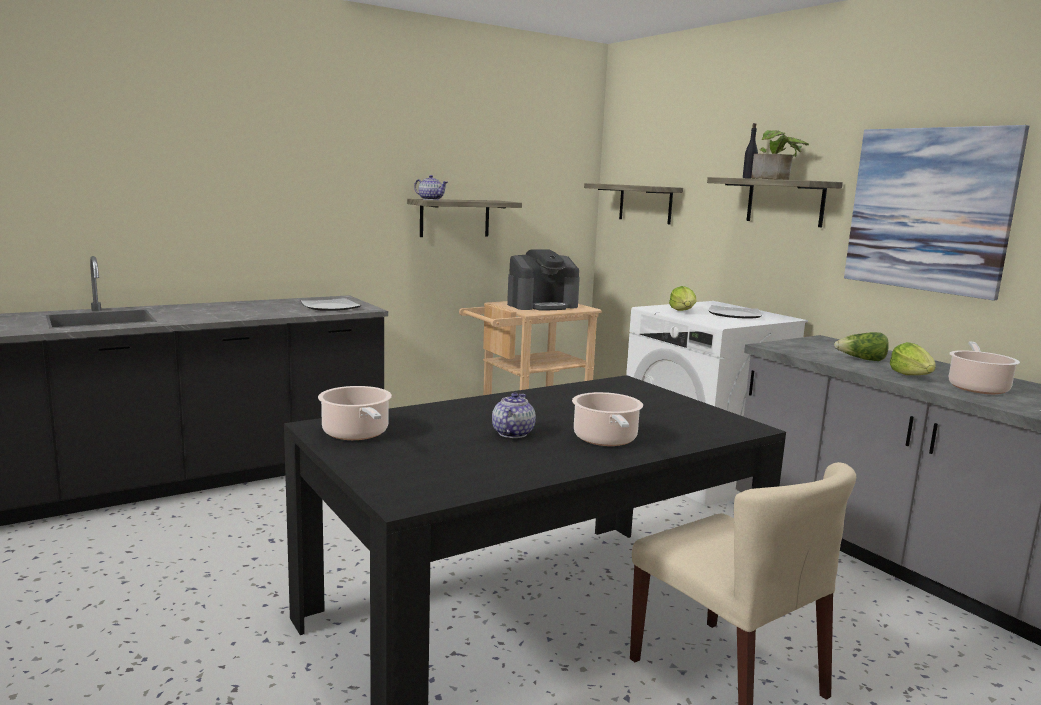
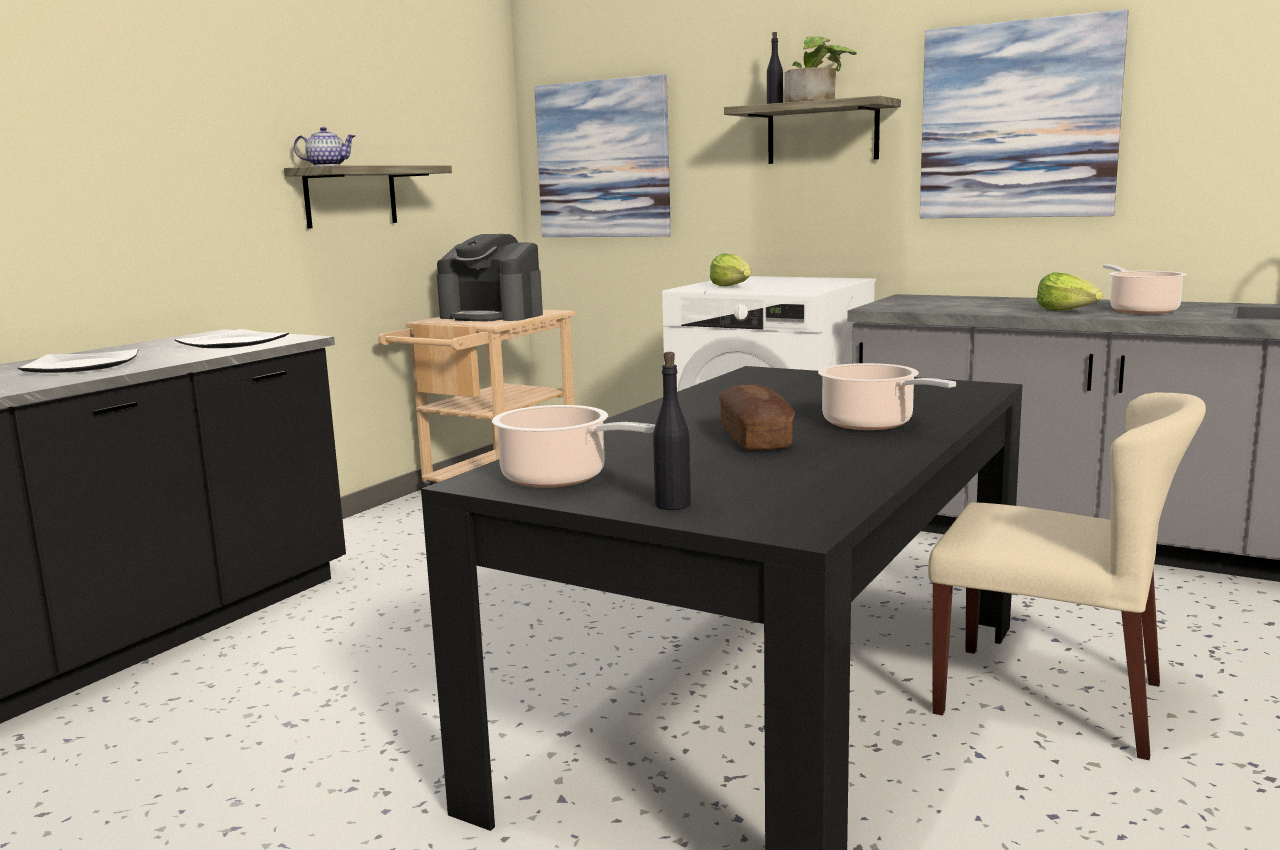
camera: 25 degrees left, 0 degrees up
(375, 467) = (672, 505): none -> black bottle
(512, 433) = (755, 439): teapot -> bread
(542, 305) = (493, 316): coffee machine -> coffee machine turned 75 degrees clockwise
(645, 203) = (603, 159): shelf -> picture
(734, 314) = (792, 283): plate -> plate (81, 366)
(861, 360) = (989, 306): lettuce -> none

